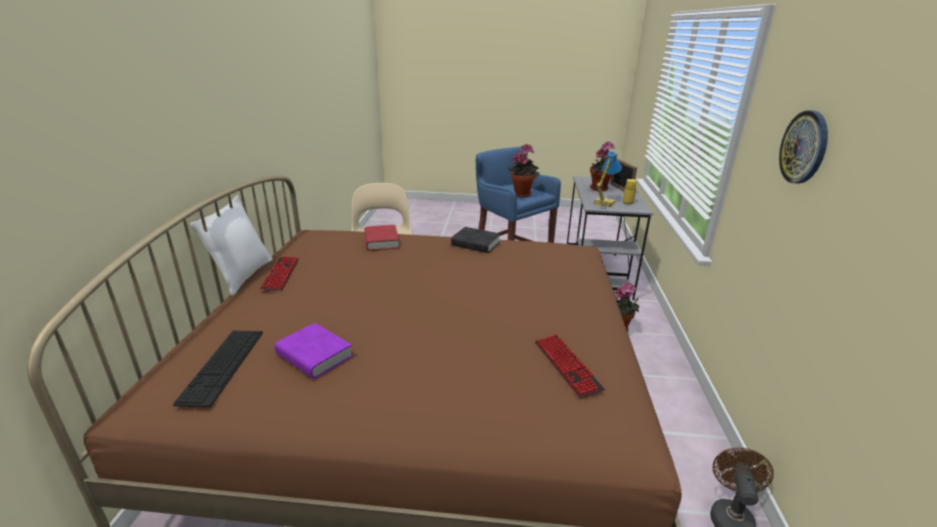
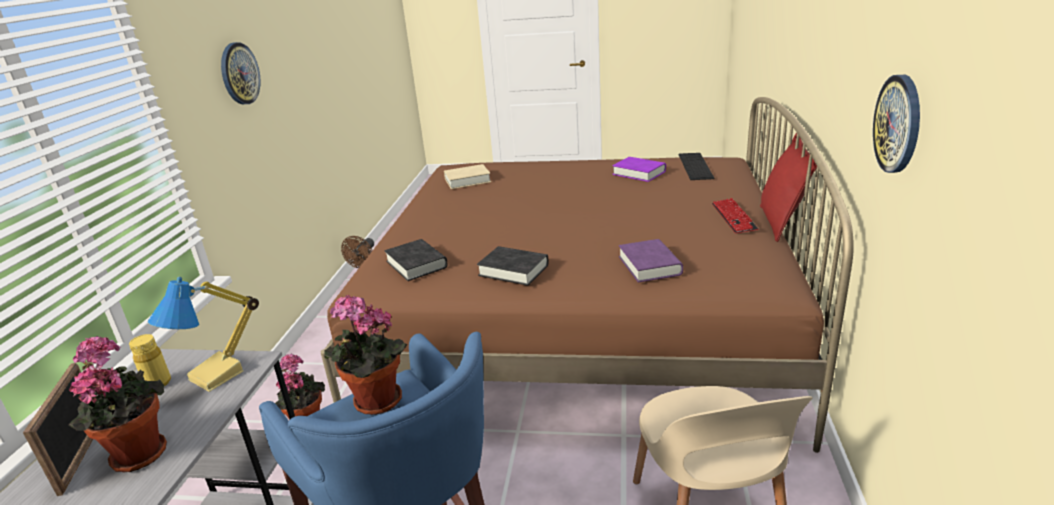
camera: 175 degrees left, 0 degrees up
(243, 276) = (781, 223): white pillow -> red pillow
(279, 110) = (898, 124): none -> wall clock
(381, 241) = (649, 265): red book -> purple book
(550, 252) = (416, 264): none -> black book
(567, 366) = (467, 180): keyboard -> beige book

